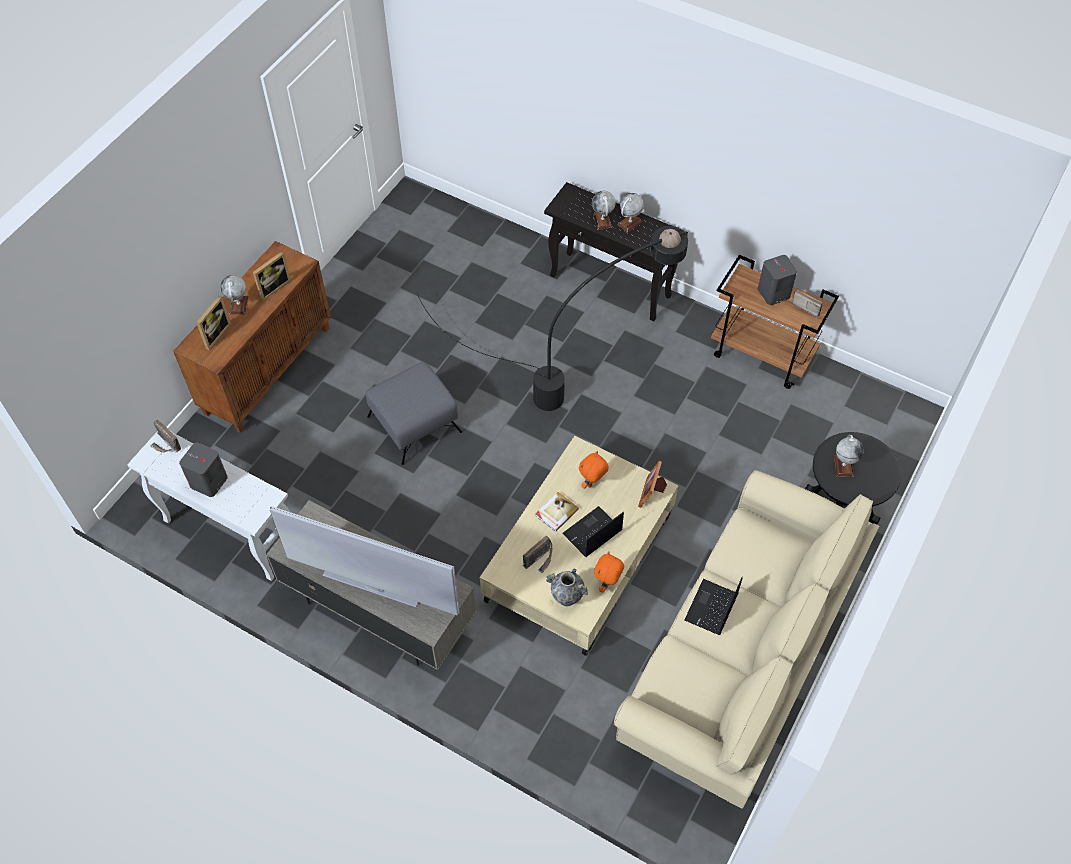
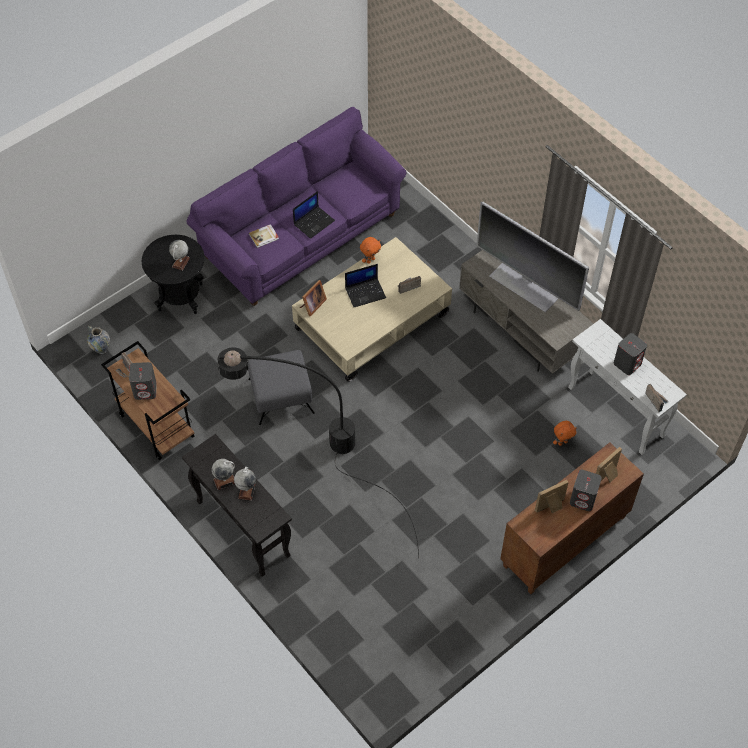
camera: 160 degrees left, 0 degrees up
(239, 305) = (583, 499): globe -> grey speaker
(415, 424) = (455, 454): grey ottoman -> grey ottoman (280, 396)
(556, 512) = (384, 312): book -> book (264, 237)
(566, 599) = (400, 259): vase -> vase (101, 349)
(592, 483) = (350, 323): orange plush toy -> orange plush toy (562, 442)
(737, 659) = (301, 236): beige sofa -> purple sofa

